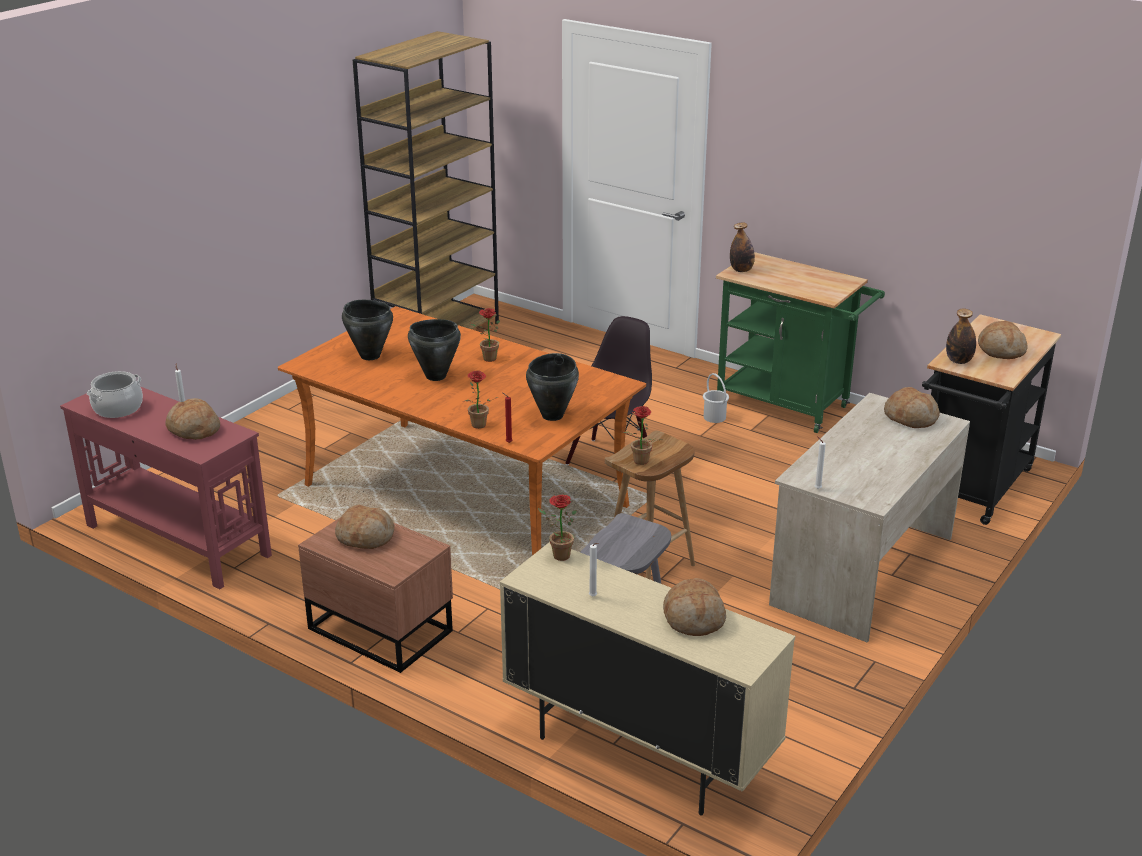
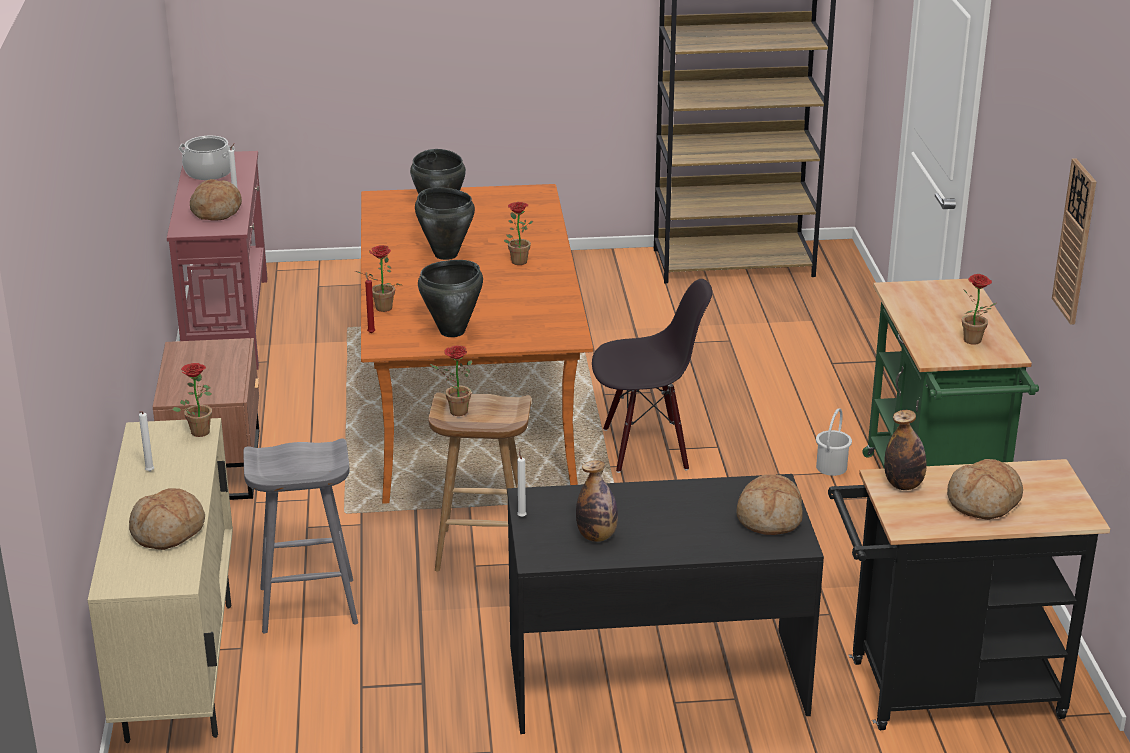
camera: 50 degrees right, 0 degrees up
(366, 537) = (212, 362): bread -> none
(741, 270) = (912, 290): bottle -> bottle (597, 536)
(825, 282) = (974, 342): none -> potted plant
(861, 570) = (656, 678): beige desk -> black desk
(910, 184) = (1075, 241): none -> wall clock

